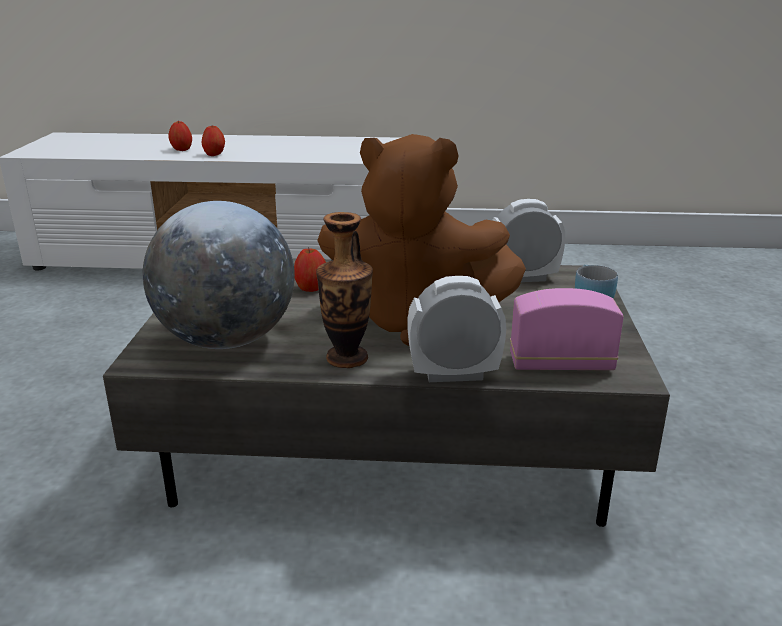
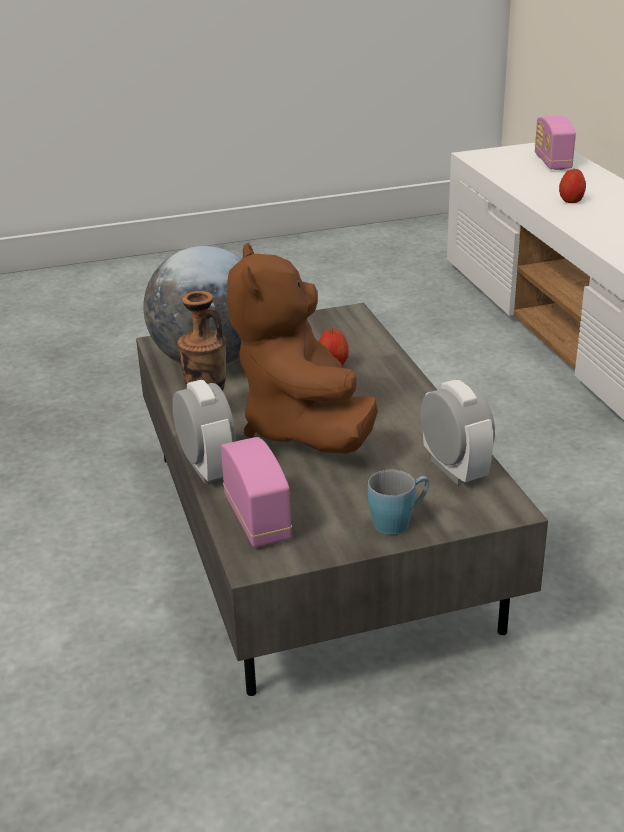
camera: 70 degrees right, 5 degrees up
(97, 140) = (552, 162): none -> radio
(214, 155) = (574, 218): apple -> none

